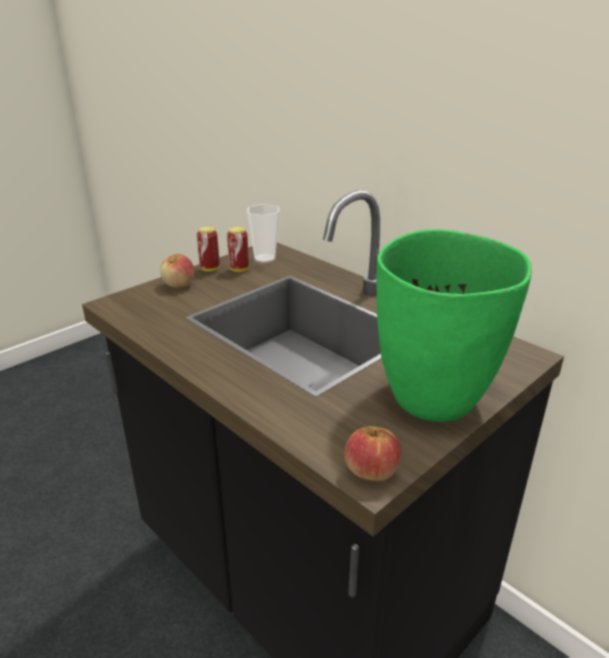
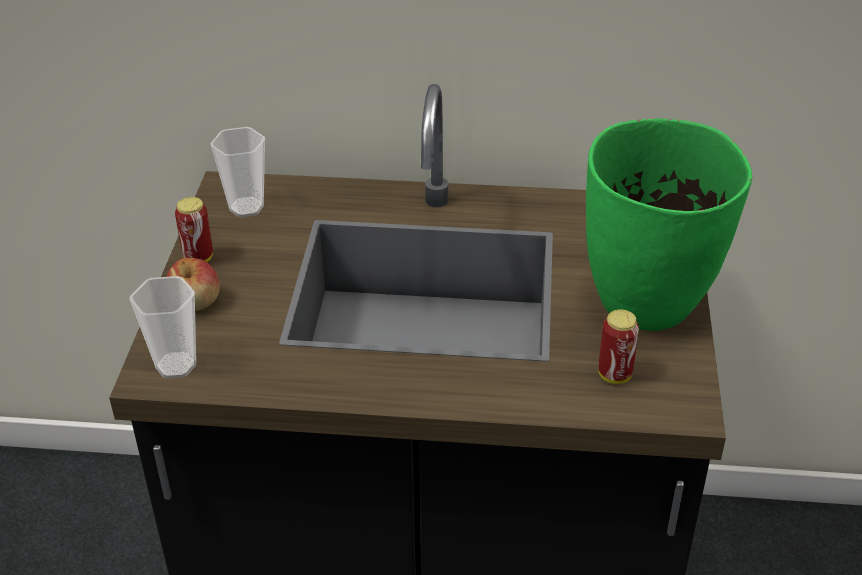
camera: 40 degrees left, 10 degrees up
(127, 304) = (176, 365): none -> cup
(239, 269) = (238, 240): can -> can (614, 375)
(371, 470) = (681, 403): apple -> none

